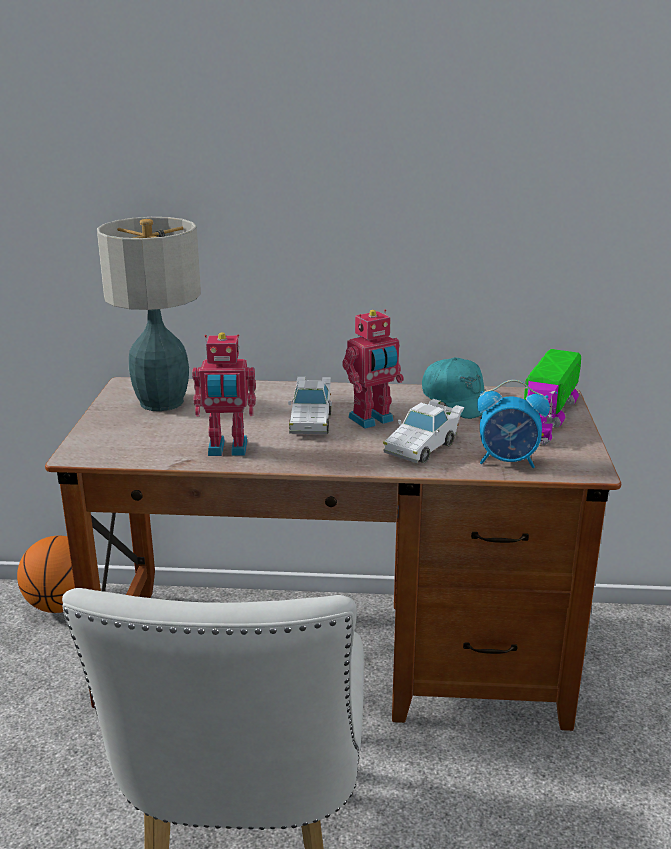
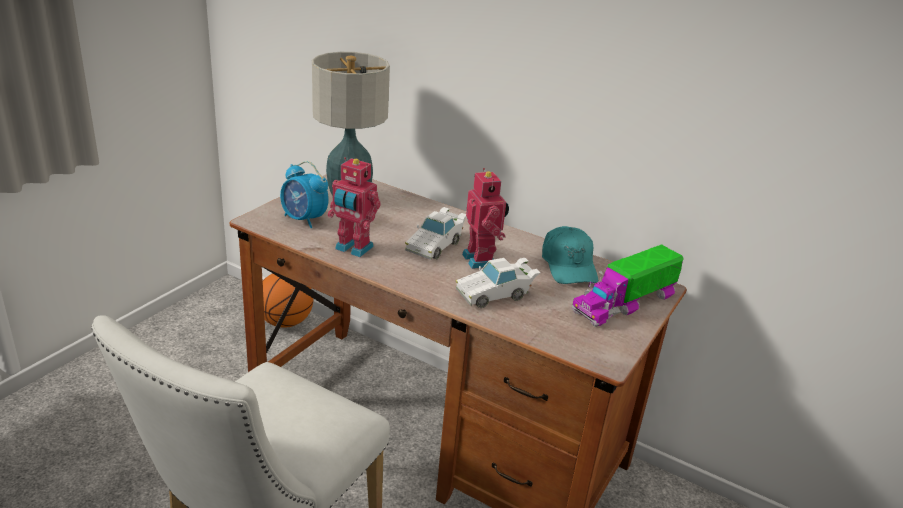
camera: 25 degrees right, 5 degrees up
(372, 420) = (481, 259): toy robot -> toy robot turned 105 degrees counterclockwise
(508, 461) = (548, 330): alarm clock -> alarm clock (304, 220)

